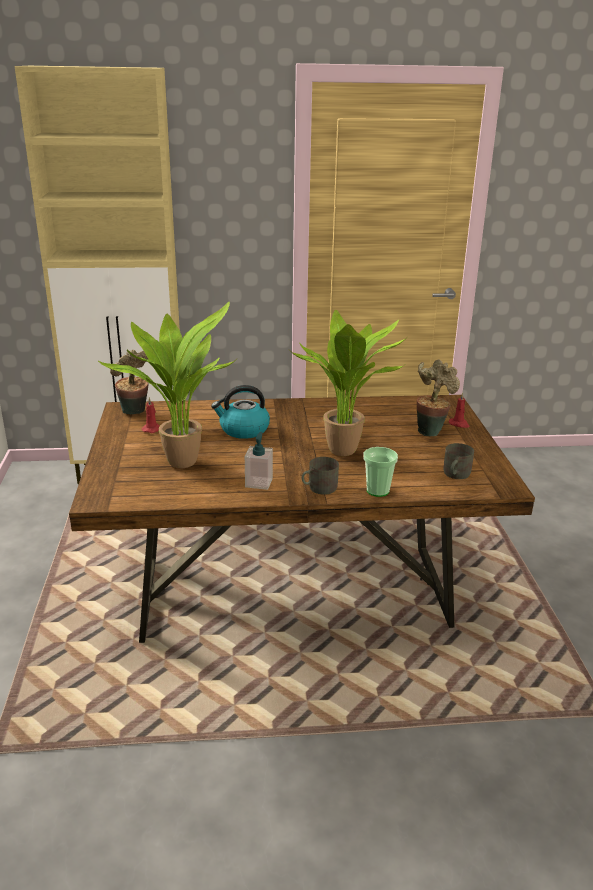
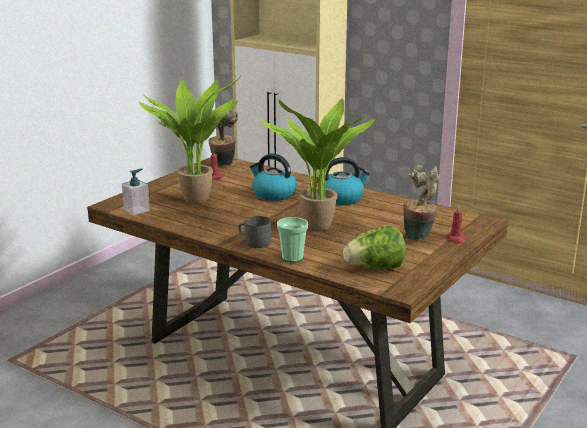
camera: 40 degrees right, 5 degrees down
(259, 482) = (221, 226): soap dispenser -> soap dispenser (136, 210)
(310, 414) = (342, 198): none -> kettle
(455, 474) = (375, 268): grey mug -> lettuce

